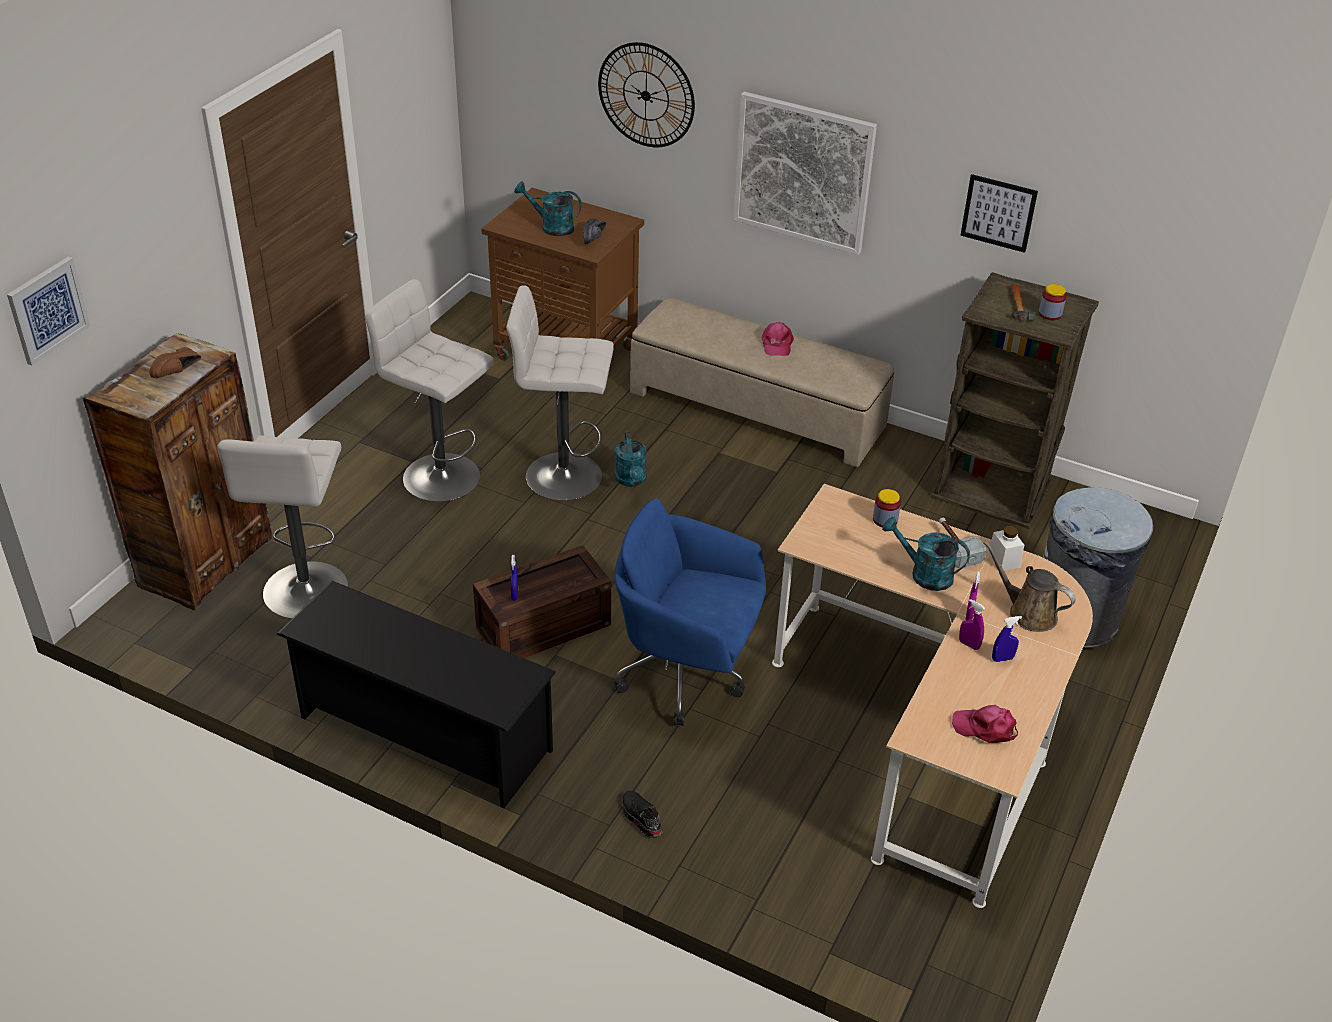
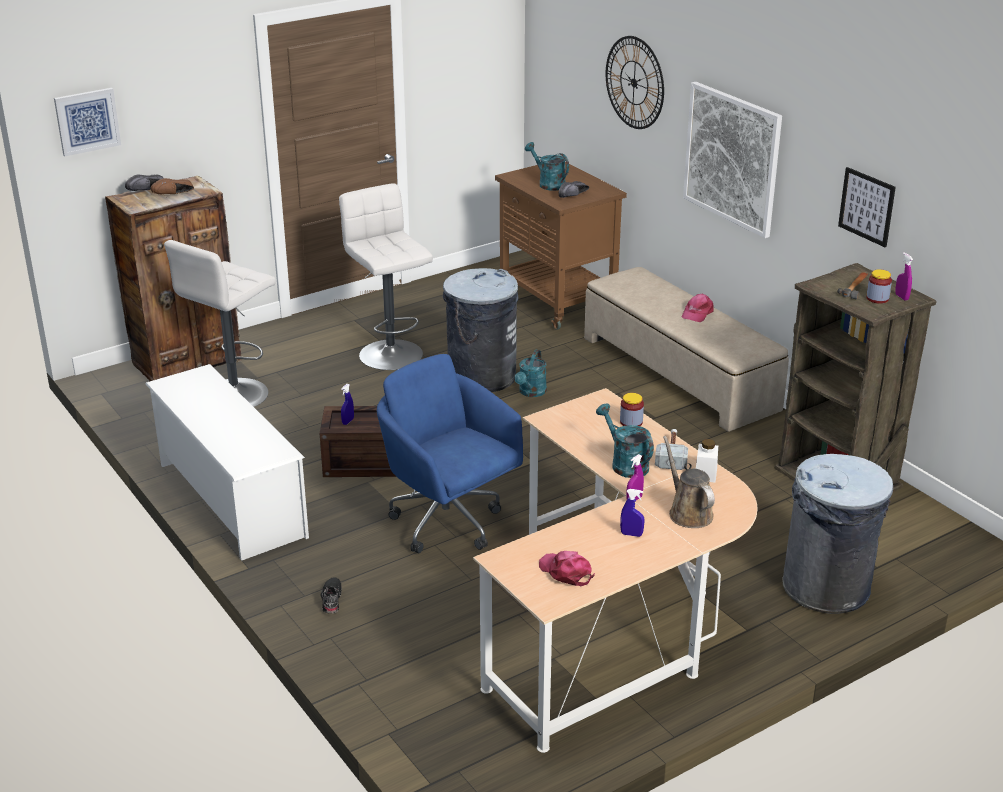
camera: 30 degrees right, 10 degrees down
(135, 374) = (148, 190): none -> black shoe
(423, 733) = (230, 499): black shoe rack -> white shoe rack
(563, 476) = (481, 376): white stool -> grey trash can
(969, 644) = (612, 517): purple spray bottle -> purple spray bottle (901, 297)

